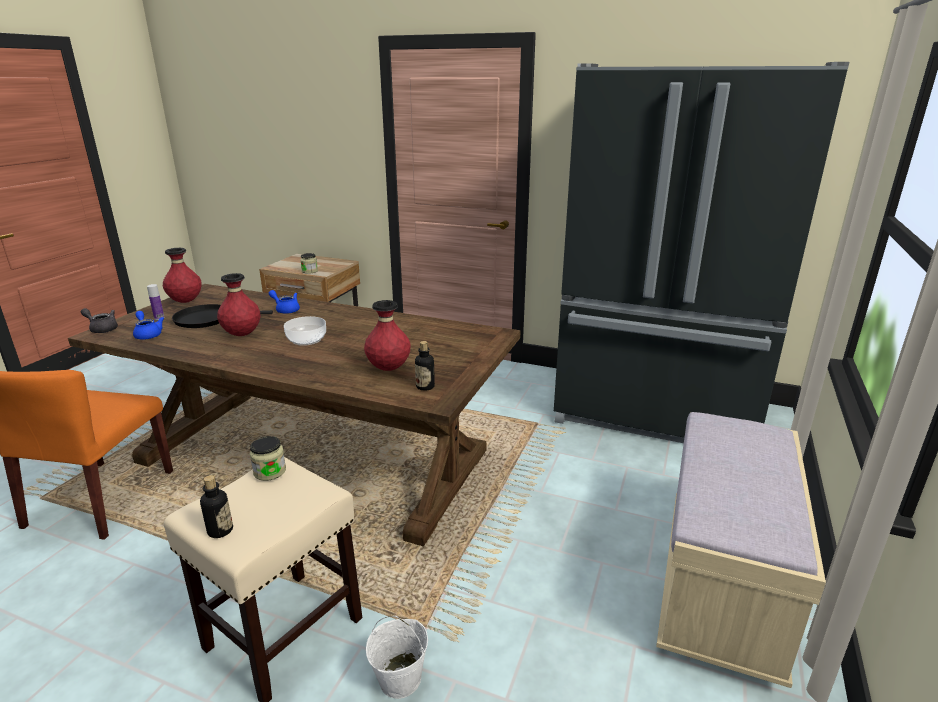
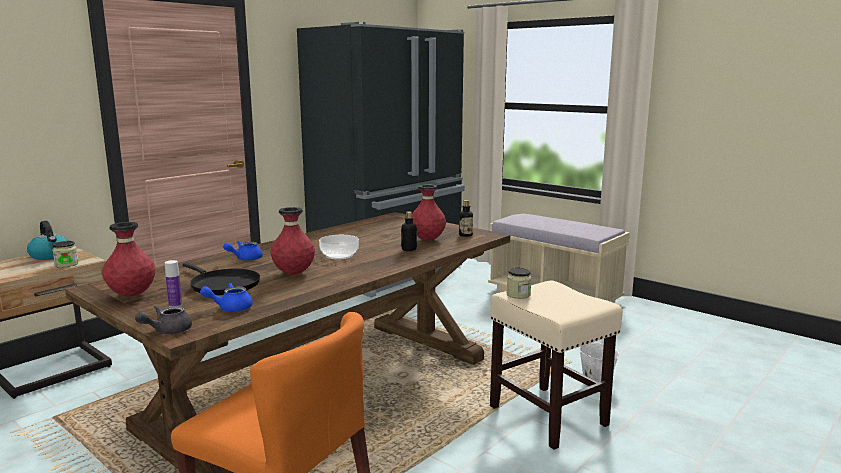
camera: 70 degrees left, 10 degrees down
(208, 319) = (222, 285): black frying pan -> black frying pan turned 60 degrees counterclockwise
(220, 530) = (583, 308): bottle -> bottle (409, 249)
(330, 262) = (50, 256): none -> kettle

